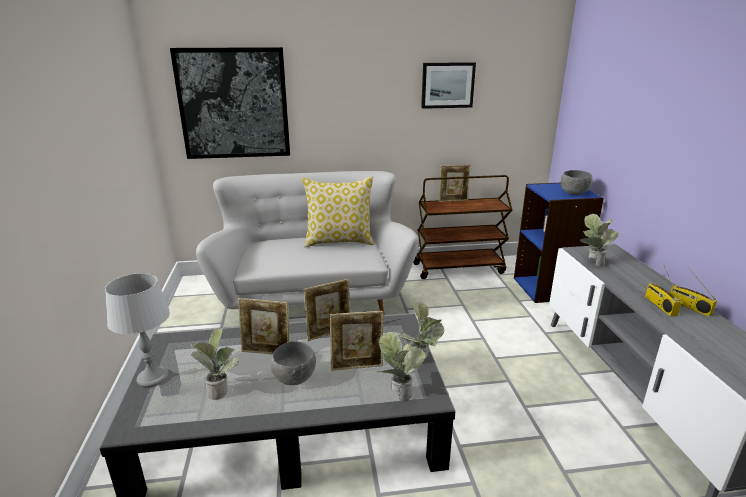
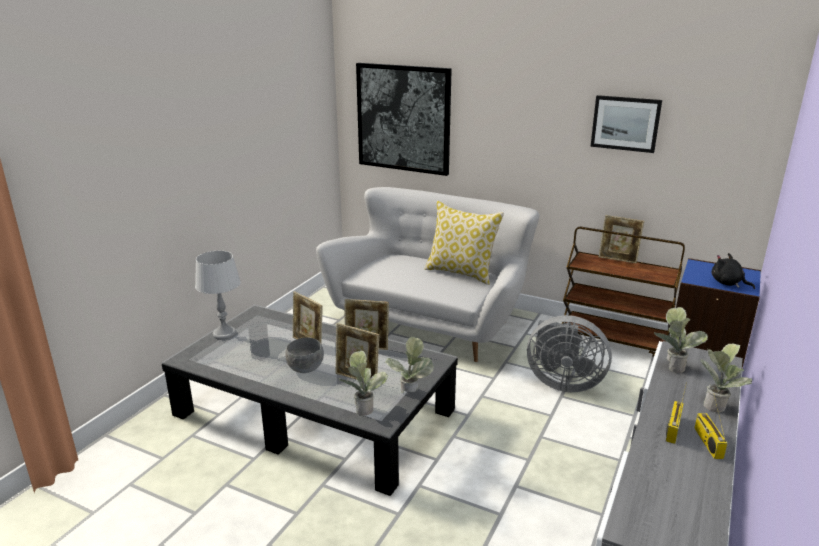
camera: 35 degrees right, 0 degrees up
(220, 389) = (253, 357): potted plant -> potted plant (717, 404)
(462, 310) = (562, 382): none -> grey fan
(574, 194) = (728, 283): grey bowl -> black plush toy

